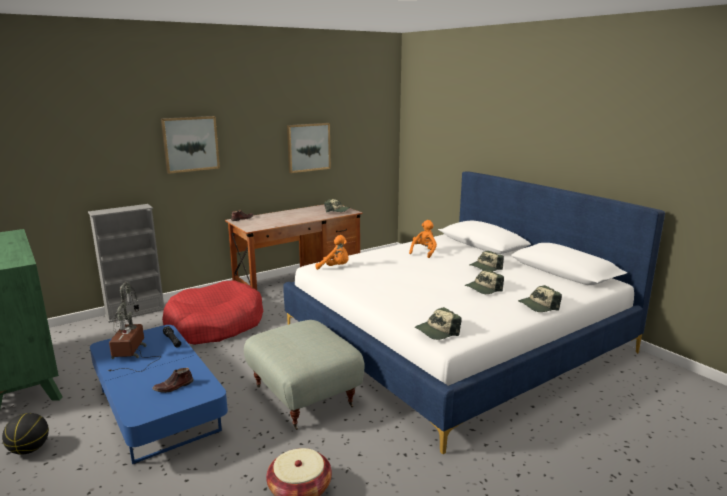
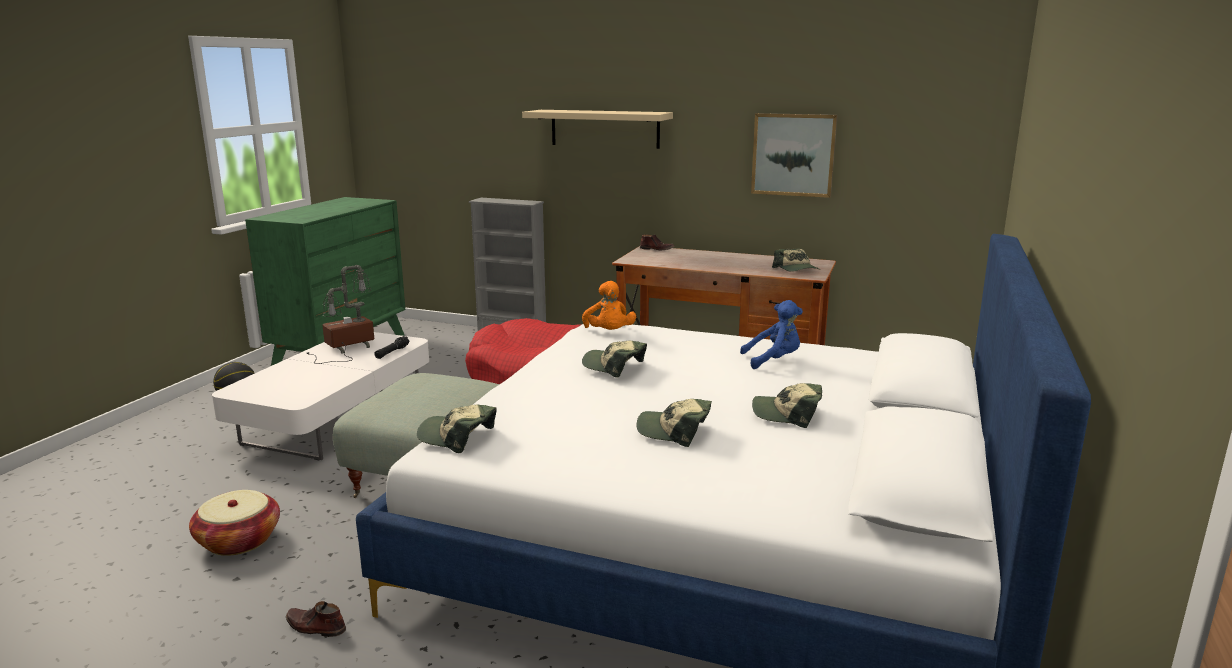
camera: 55 degrees right, 0 degrees up
(158, 410) = (335, 419): blue coffee table -> white coffee table
(173, 387) = (296, 385): brown shoe -> brown shoe (315, 627)
(190, 144) = (605, 128): picture -> beige shelf
(424, 252) = (773, 360): orange plush toy -> blue plush toy
(538, 306) = (669, 490): cap -> cap (614, 366)

